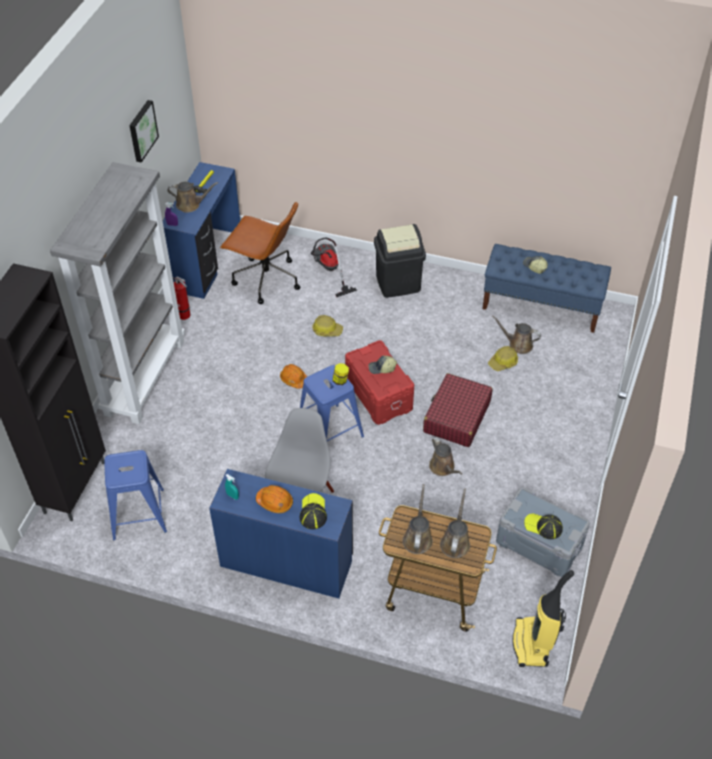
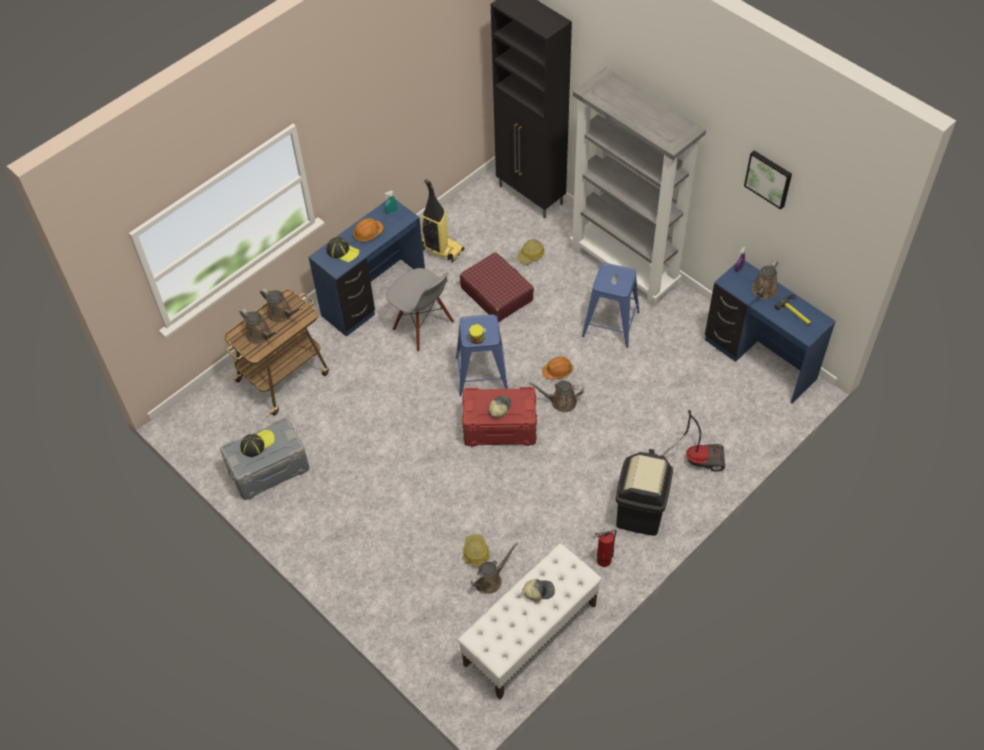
camera: 120 degrees right, 5 degrees up
(139, 514) = (480, 225): blue stool -> blue stool (611, 324)
(185, 316) = (688, 318): fire extinguisher -> fire extinguisher (602, 561)
(265, 279) = (707, 398): brown office chair -> none
(327, 330) = (606, 422): hard hat -> hard hat (531, 255)
(443, 468) = (388, 438): brown watering can -> brown watering can (560, 402)
(456, 417) = (435, 476): red suitcase -> red suitcase (496, 293)
(532, 644) = (195, 417): vacuum cleaner -> vacuum cleaner (440, 249)
(541, 306) = (530, 635): blue bench -> white bench

